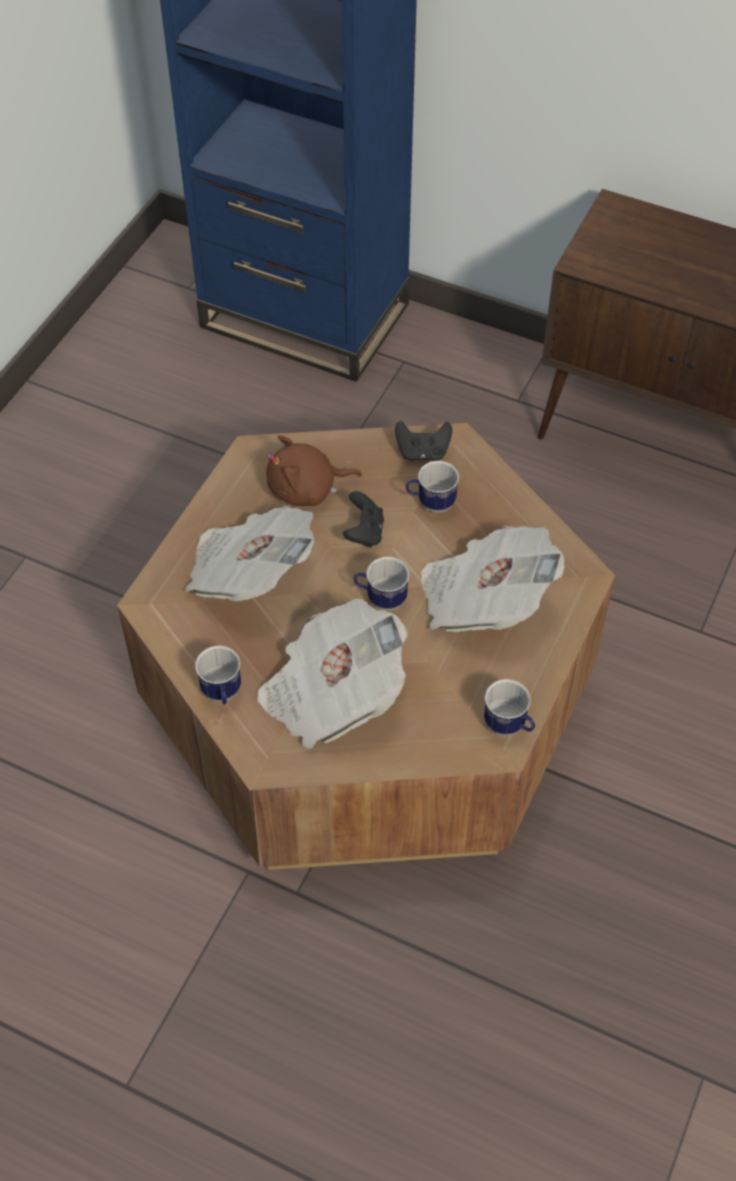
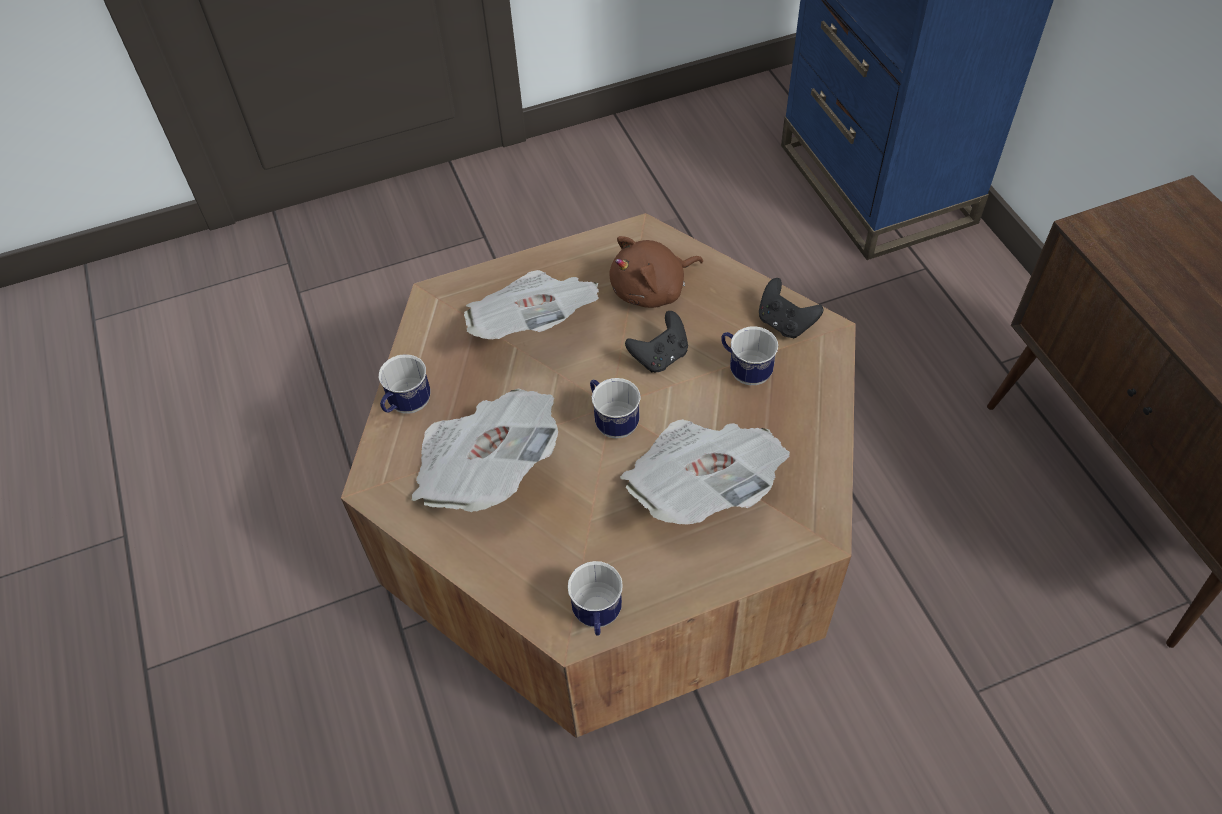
camera: 45 degrees right, 0 degrees up
(307, 489) = (652, 290): brown plush toy -> brown plush toy turned 60 degrees counterclockwise

